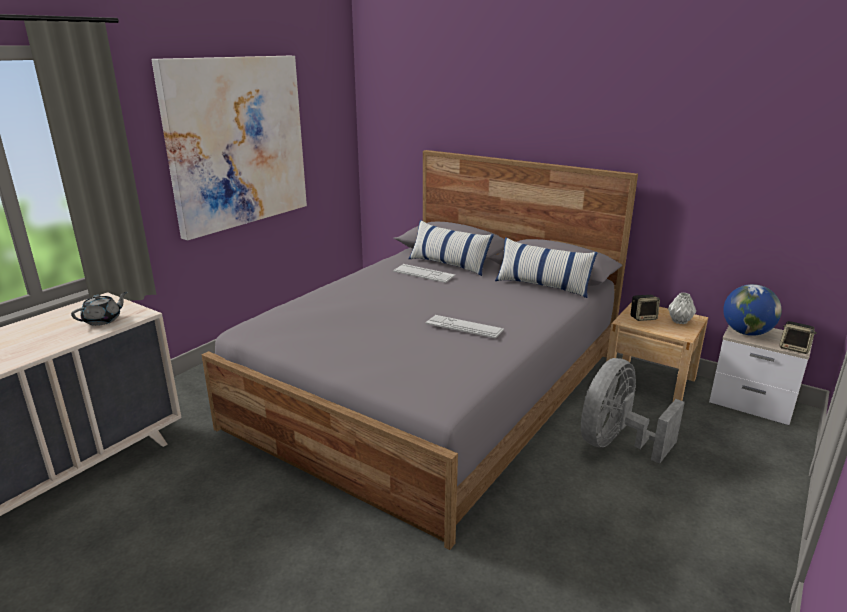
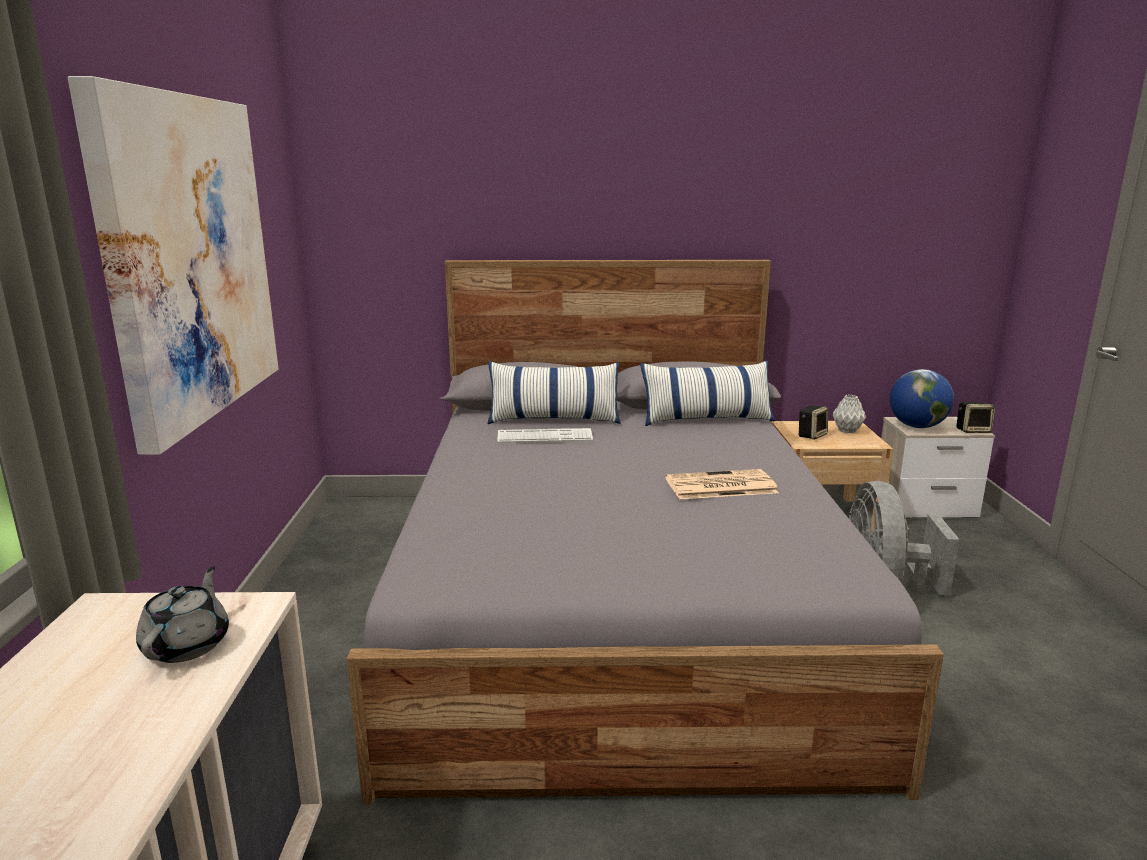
camera: 35 degrees left, 5 degrees down
(464, 327) = (719, 486): keyboard -> newspaper

